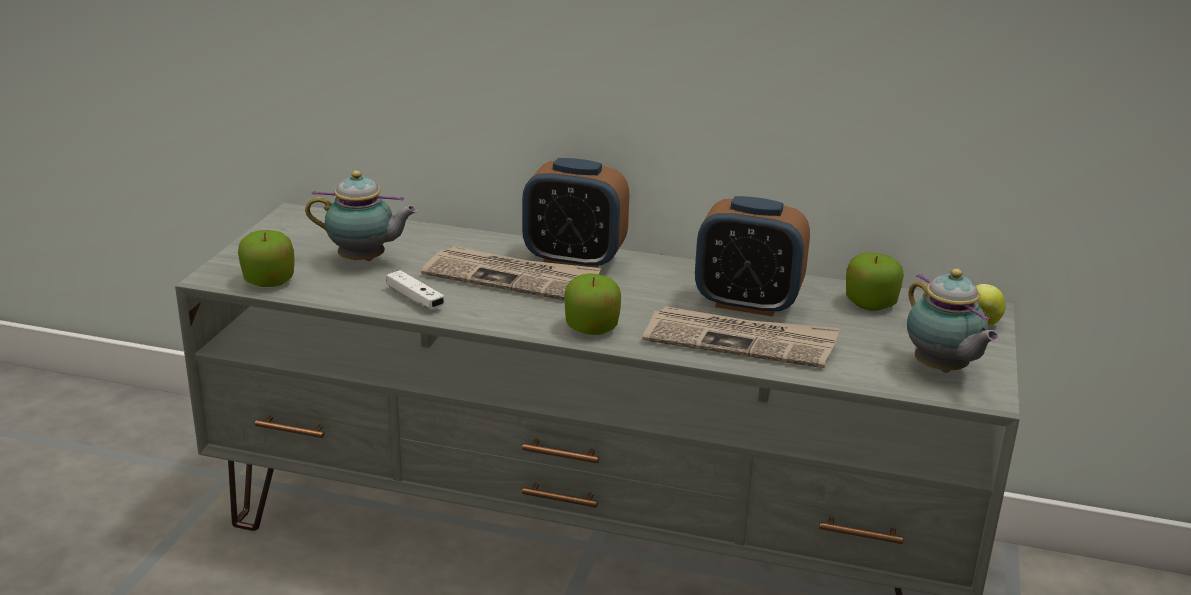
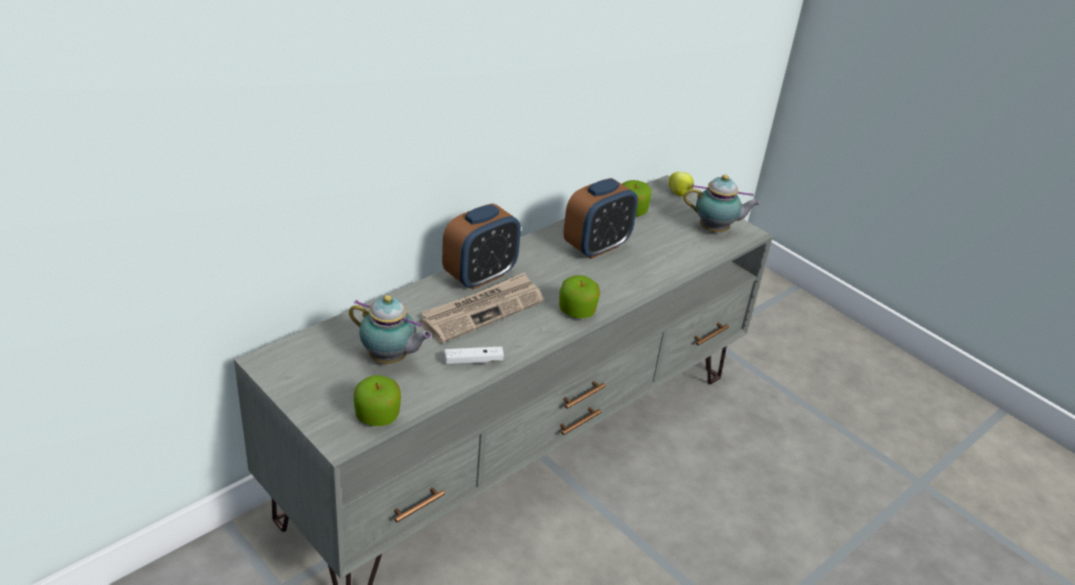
camera: 60 degrees left, 10 degrees up
(365, 260) = (390, 359): teapot -> teapot turned 75 degrees clockwise
(741, 341) = (637, 270): newspaper -> none

